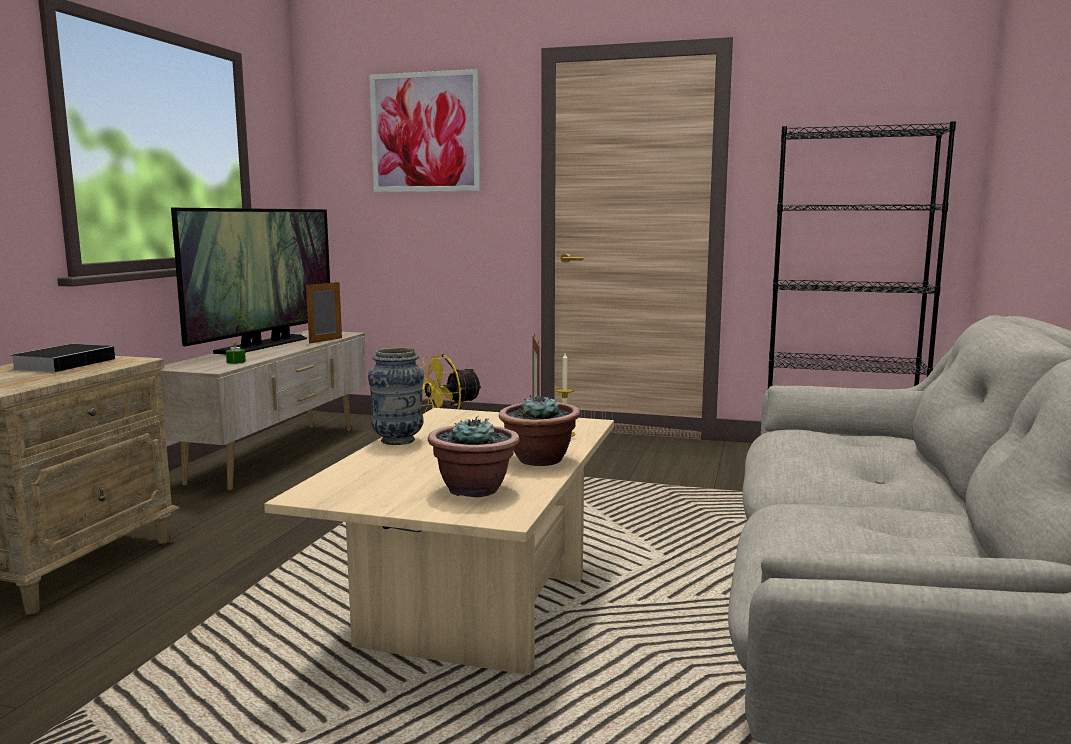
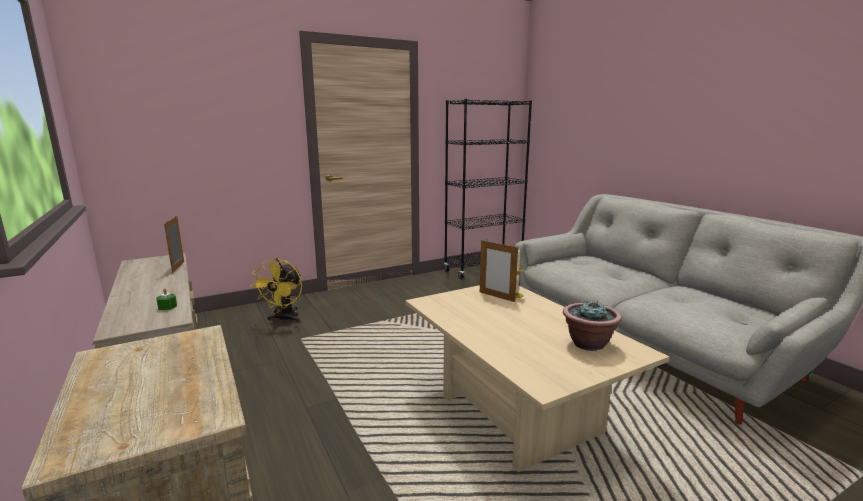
camera: 45 degrees left, 5 degrees up
(66, 363) = (144, 363): book -> none
(264, 345) = (135, 284): television -> none
(398, 440) = (463, 330): vase -> none
(425, 132) = (206, 86): picture -> none
(539, 460) = (554, 315): potted plant -> none

